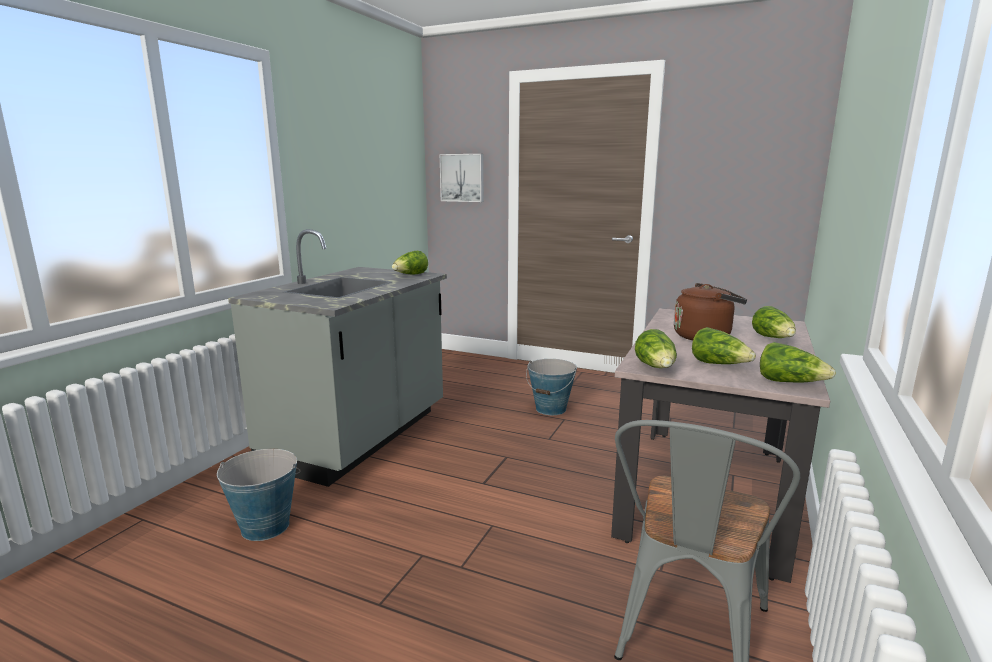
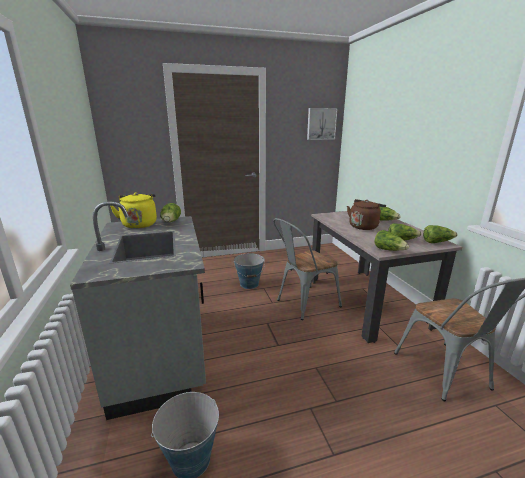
camera: 40 degrees left, 5 degrees up
(379, 272) = (139, 224): none -> yellow kettle
(462, 178) = (132, 140): picture -> picture (321, 124)
(592, 456) = (303, 304): none -> grey chair

